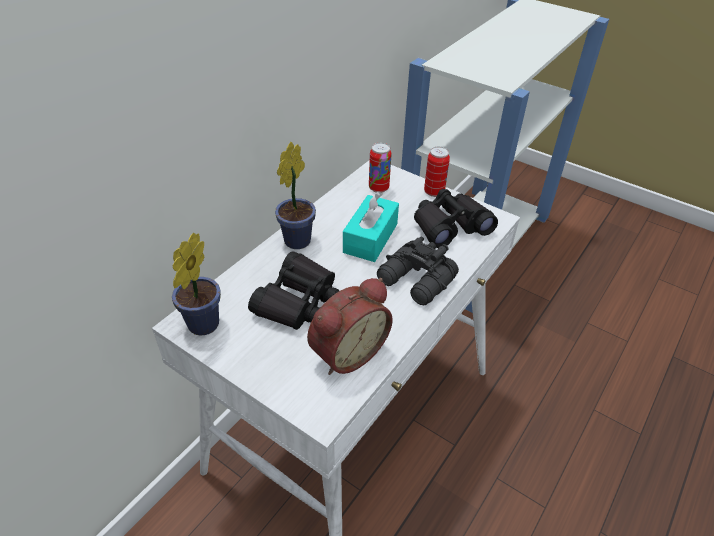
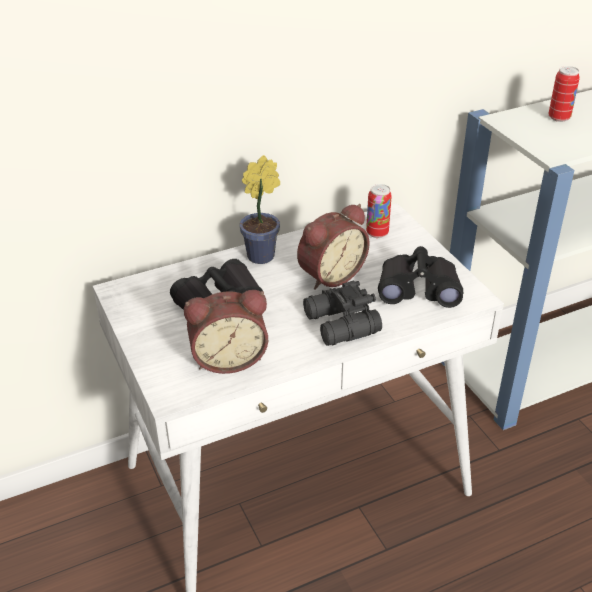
camera: 30 degrees right, 5 degrees down
(201, 327) = (128, 298): potted plant -> none
(370, 238) = (329, 275): turquoise tissue box -> alarm clock
(434, 192) = (431, 253): can -> can (559, 118)

